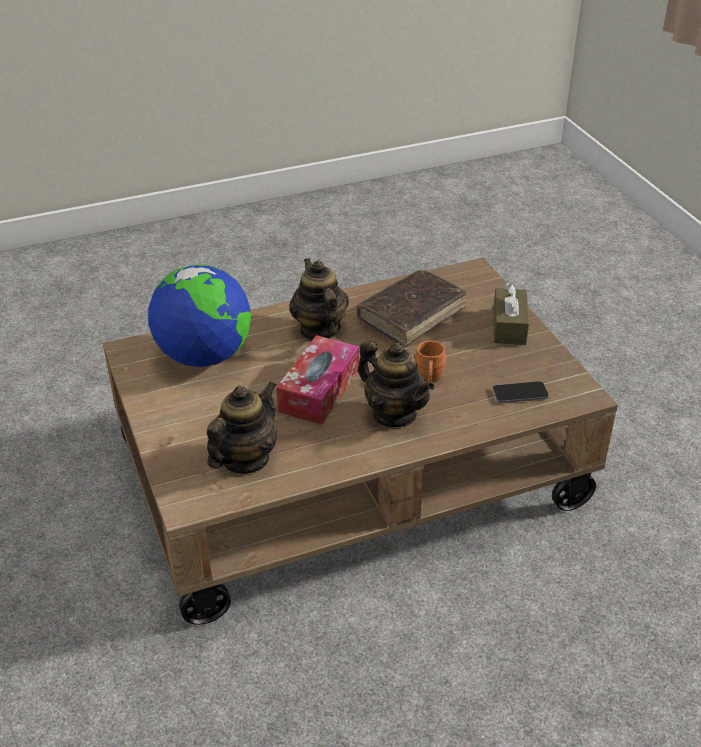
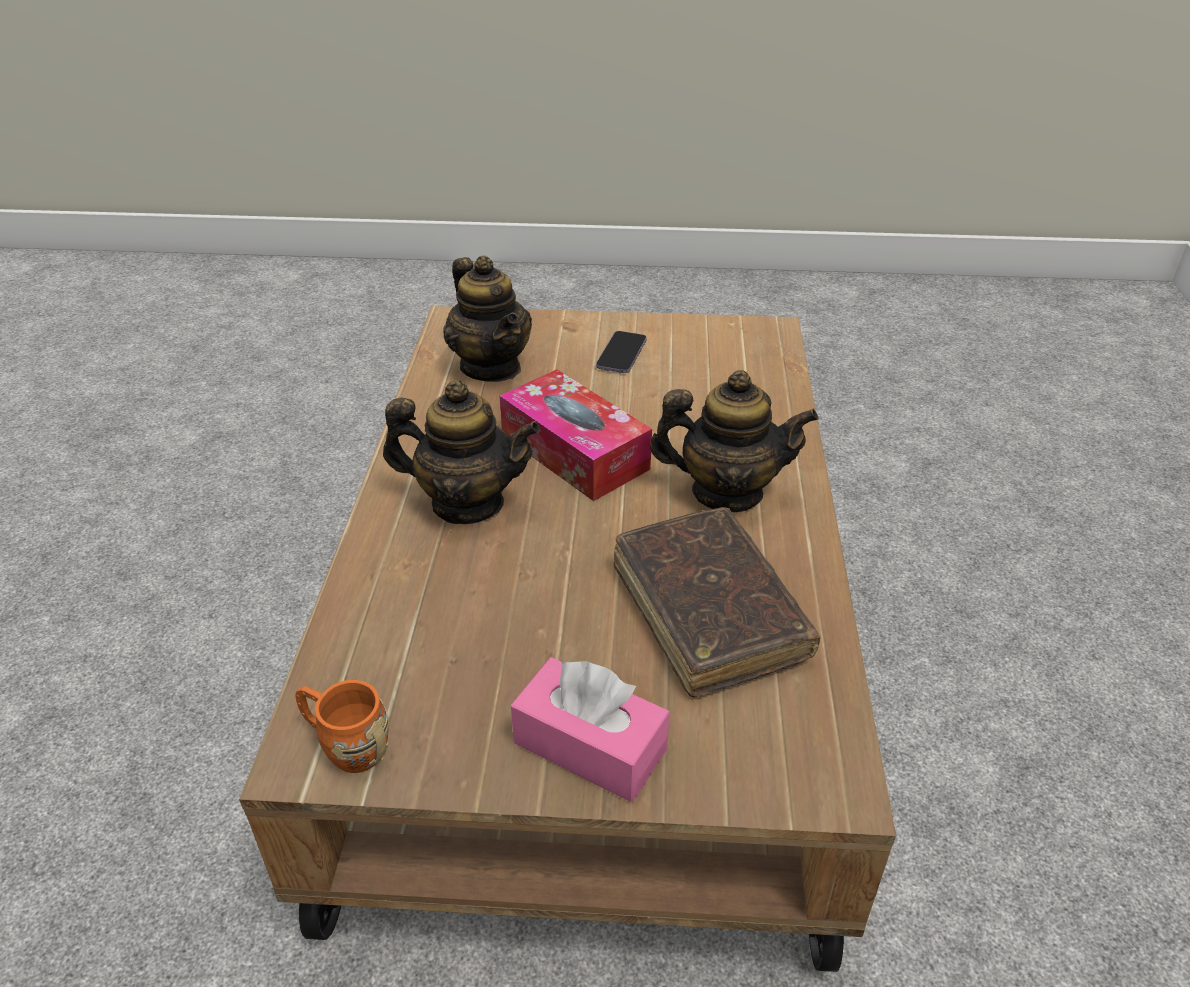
camera: 115 degrees right, 0 degrees up
(204, 356) = (720, 379): globe -> none
(394, 414) = (467, 503): teapot -> teapot turned 150 degrees counterclockwise
(429, 380) = (513, 566): orange mug -> orange mug (346, 745)
(509, 326) = (590, 746): brown tissue box -> pink tissue box
(520, 394) = (390, 664): phone -> phone (621, 354)

